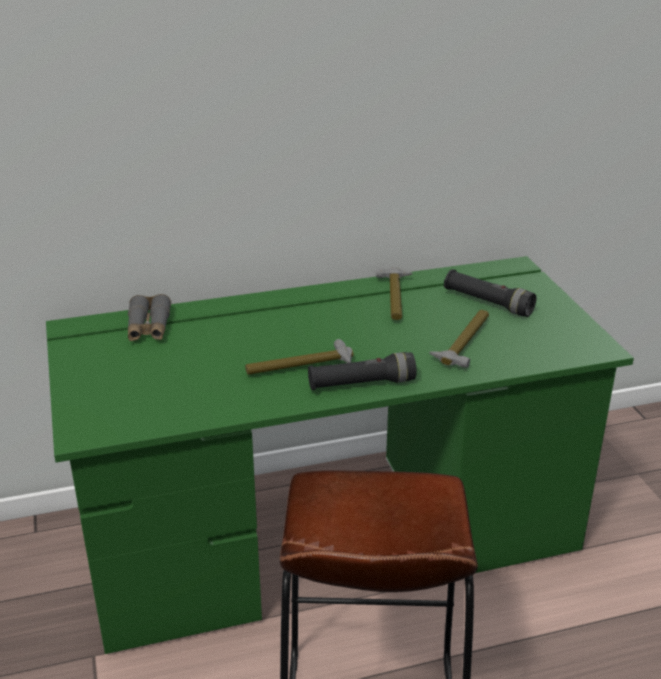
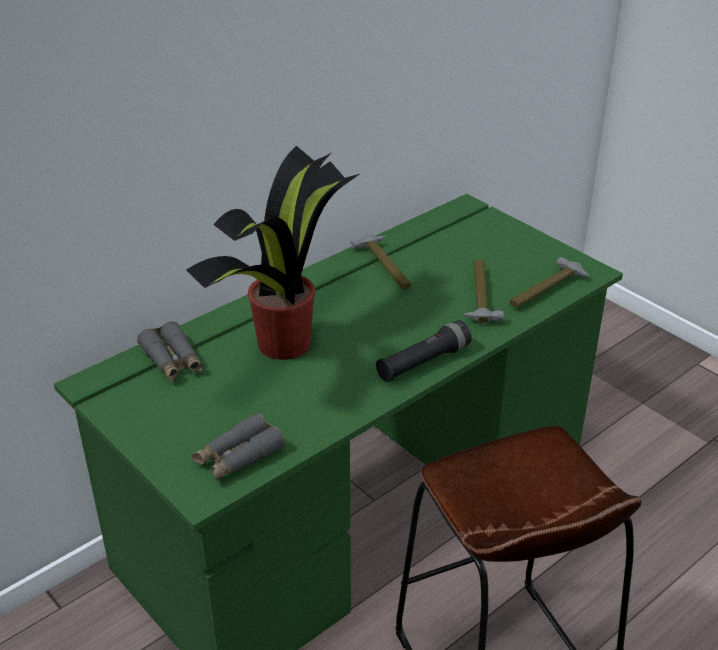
camera: 25 degrees left, 5 degrees up
(135, 414) = (238, 457): none -> grey binoculars
(254, 336) = (286, 341): none -> potted plant
(300, 368) = (355, 362): hammer -> hammer (546, 290)
(488, 303) = (469, 250): black flashlight -> none

